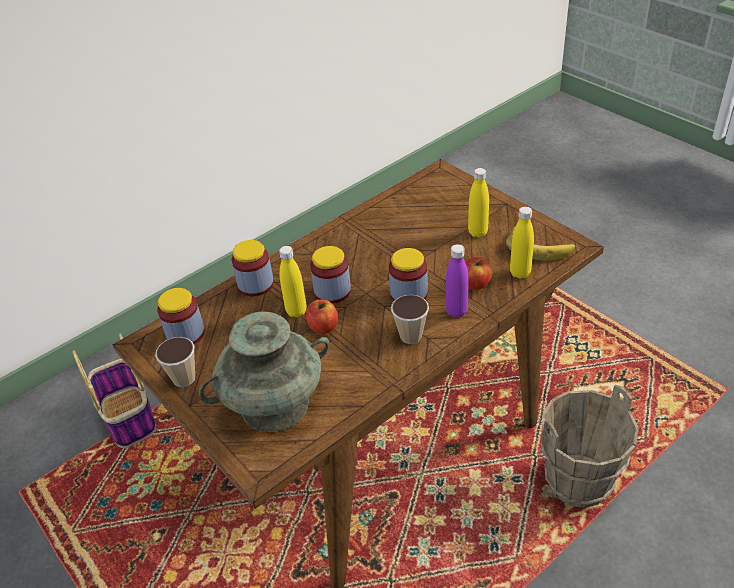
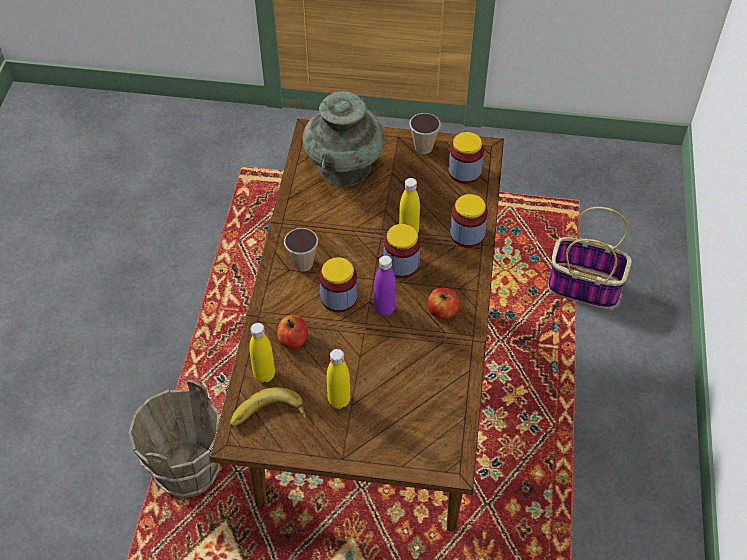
camera: 135 degrees right, 10 degrees up
(323, 327) = (374, 233): apple -> apple (442, 311)
(456, 311) = (286, 304): purple bottle -> purple bottle (384, 309)

